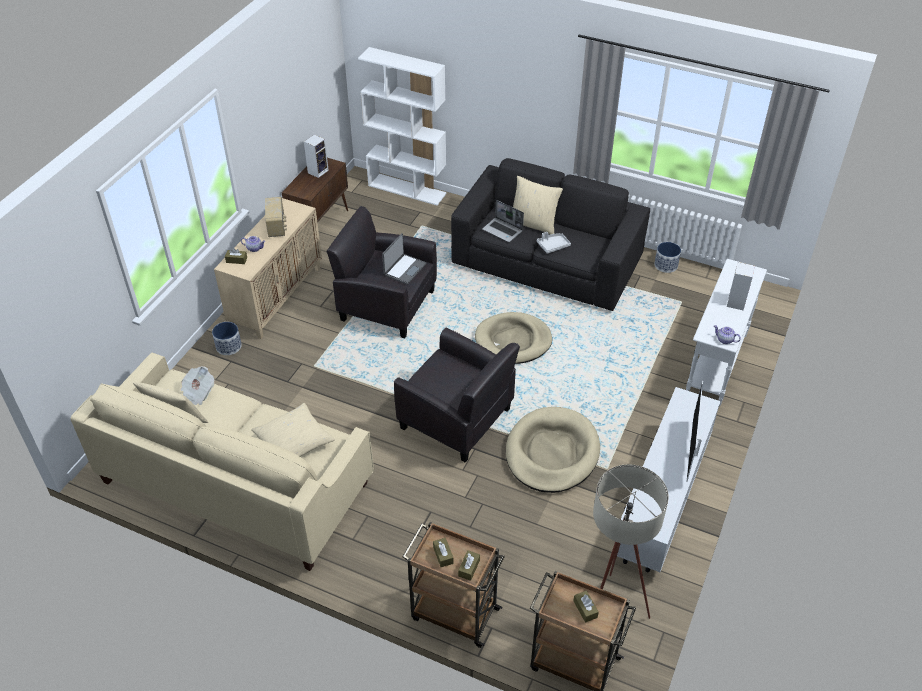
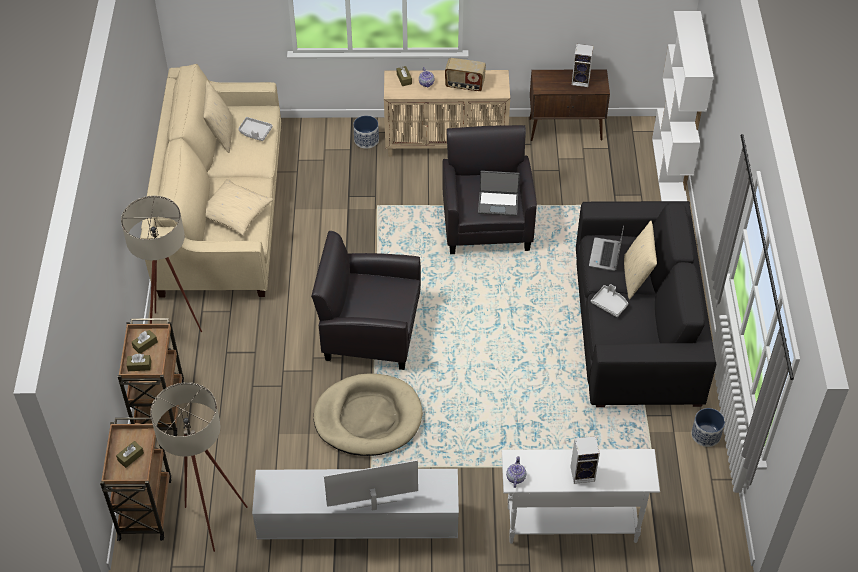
camera: 65 degrees right, 5 degrees up
(197, 393) = (255, 132): newspaper -> grey tray
(277, 227) = (464, 85): radio -> radio turned 45 degrees clockwise
(366, 570) = (175, 333): none -> beige floor lamp
(457, 419) = (370, 331): black armchair -> black armchair turned 90 degrees clockwise
(513, 341) = (498, 338): beige dog bed -> none

